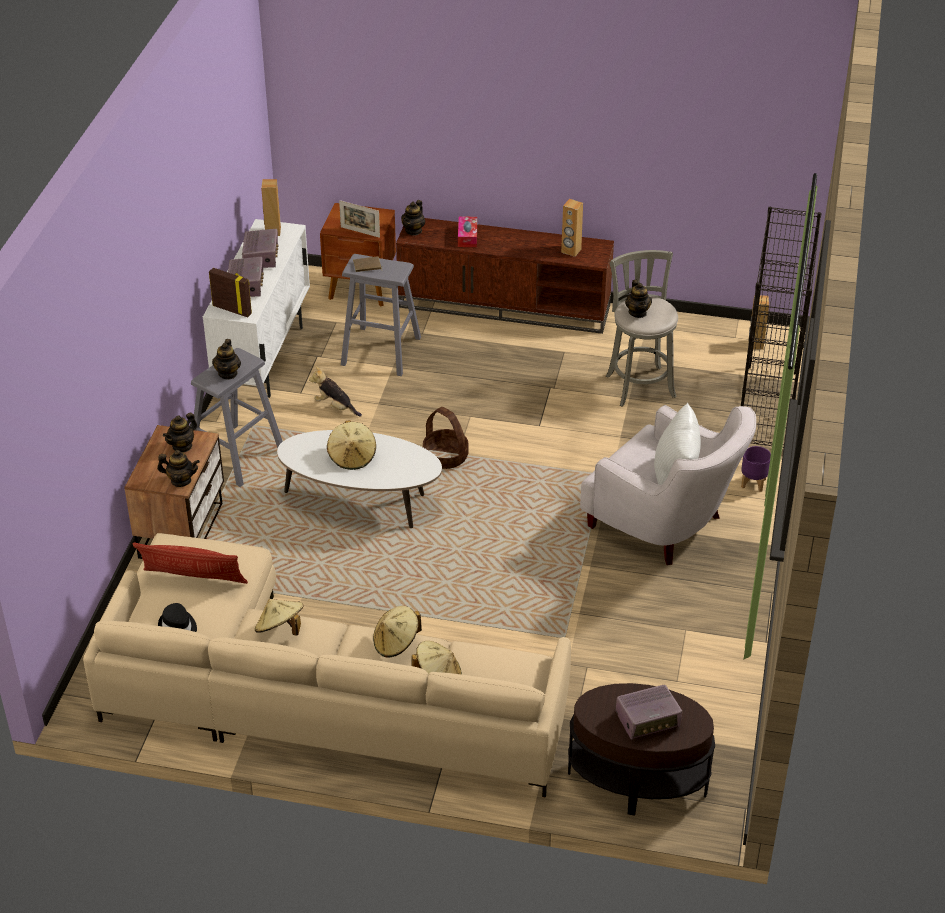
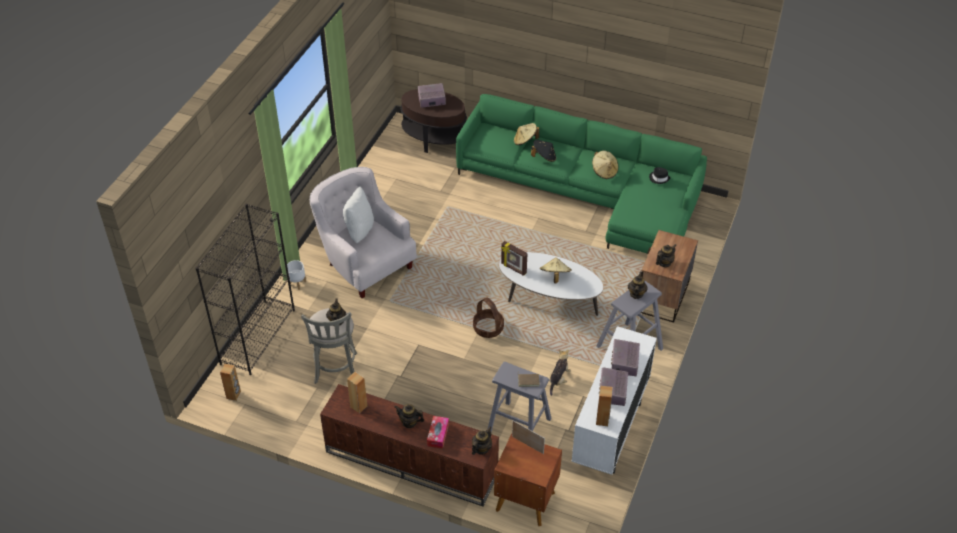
camera: 170 degrees left, 5 degrees up
(181, 480) = (663, 239): teapot -> teapot (409, 422)
(193, 582) = (652, 203): pillow -> none
(232, 309) = (634, 341): picture frame -> picture frame (513, 268)
(312, 695) = (587, 194): beige sofa -> green sofa
(335, 407) = (558, 379): plush toy -> plush toy turned 105 degrees counterclockwise
(396, 643) = (544, 157): beige hat -> black hat
(753, 483) = (297, 283): purple planter -> white planter

